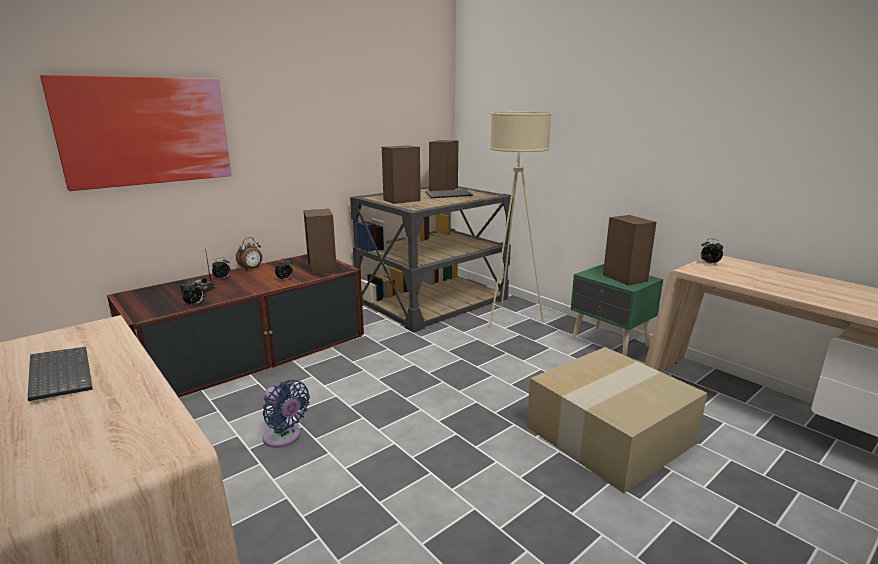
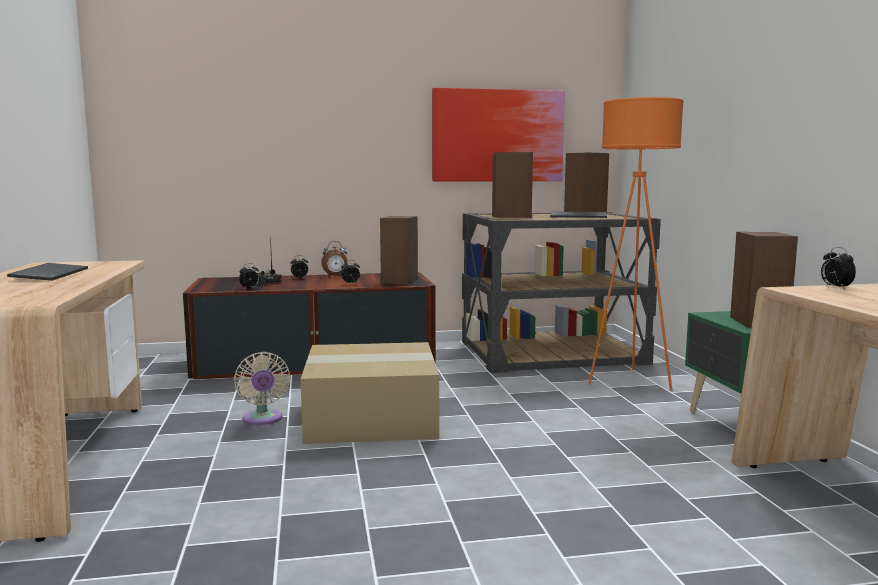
camera: 30 degrees right, 10 degrees down
(146, 131) = (254, 128): picture -> picture (498, 136)
(284, 438) = (263, 419): blue fan -> beige fan
(511, 318) = (630, 381): beige floor lamp -> orange floor lamp
(609, 433) = (611, 497): cardboard box -> cardboard box (373, 417)

